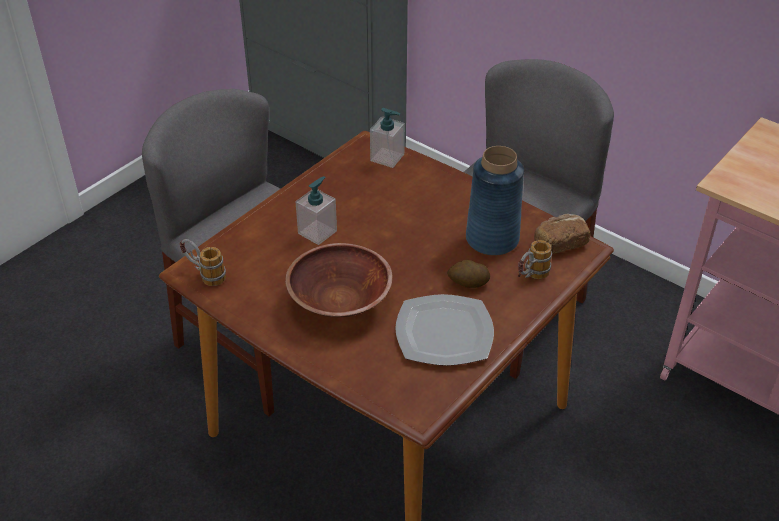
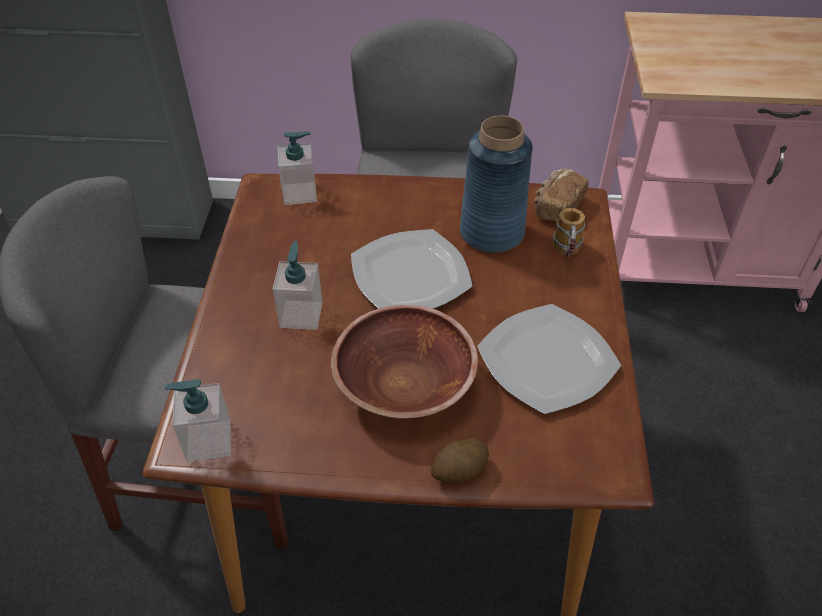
camera: 35 degrees left, 5 degrees up
(204, 274) = (208, 441): mug -> soap dispenser
(409, 240) = (410, 274): none -> plate
(468, 283) = (515, 292): potato -> potato (459, 471)

